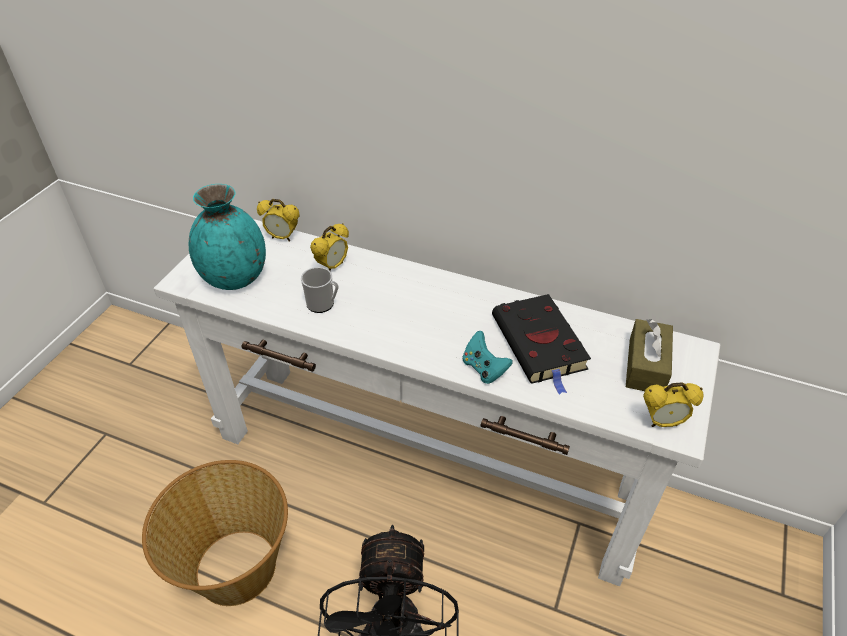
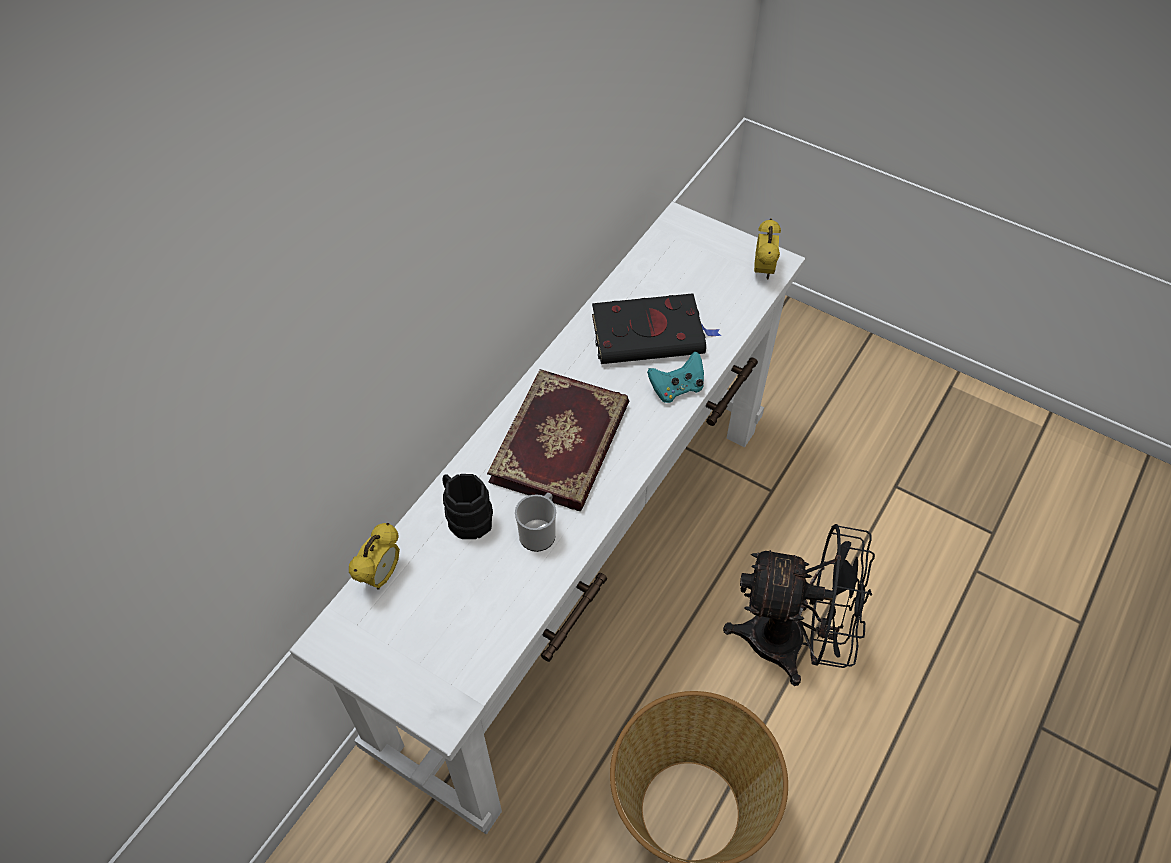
camera: 80 degrees left, 10 degrees up
(235, 278) = (458, 639): turquoise vase -> none
(332, 266) = (466, 516): alarm clock -> black mug
(407, 305) = (562, 444): none -> book
(646, 366) = (693, 261): brown tissue box -> none

